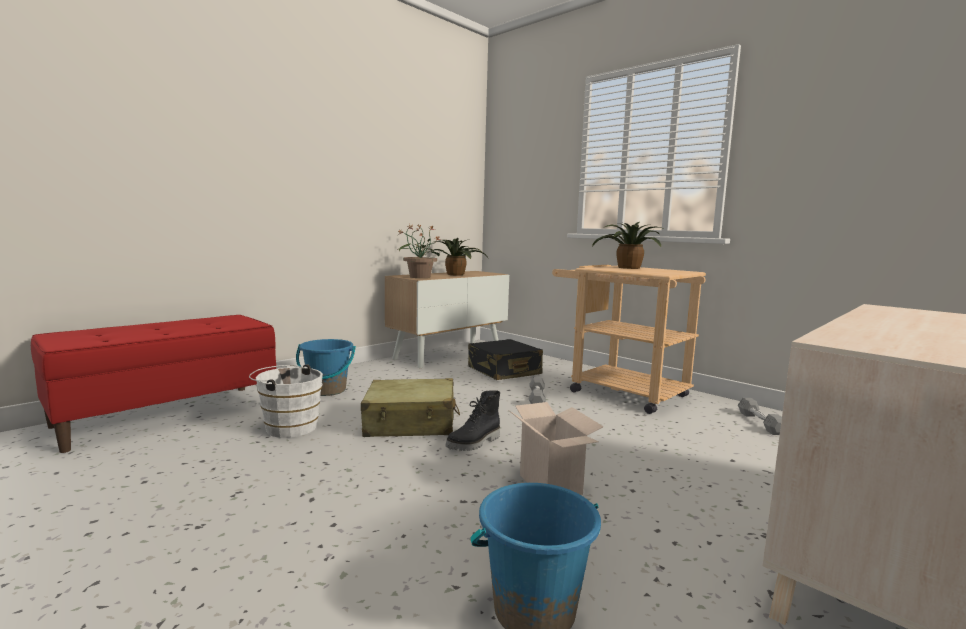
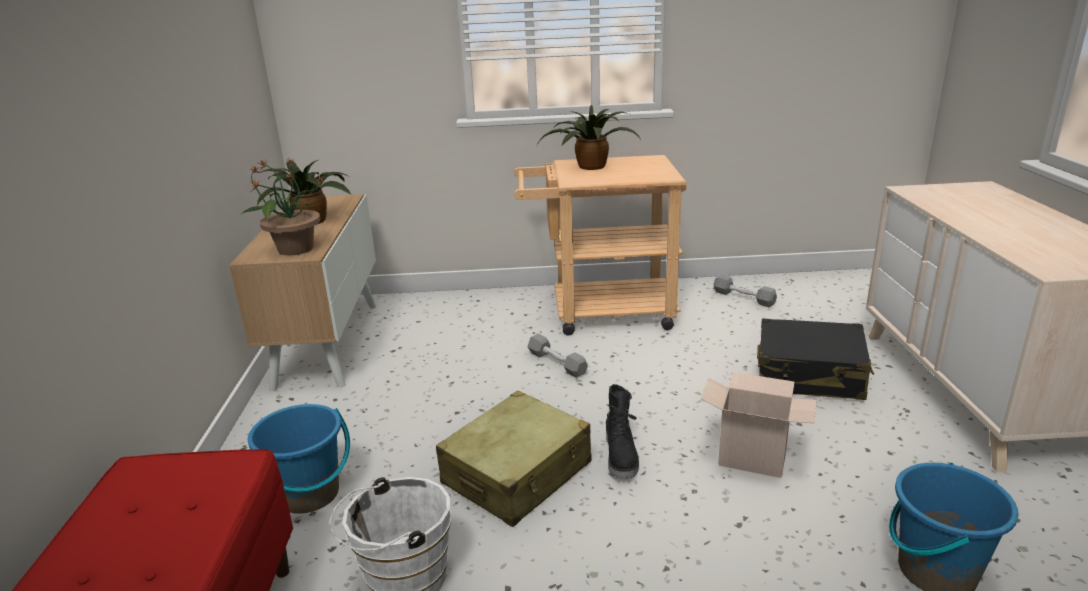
camera: 45 degrees left, 15 degrees up
(504, 371) = (449, 339): black suitcase -> black suitcase (809, 375)

